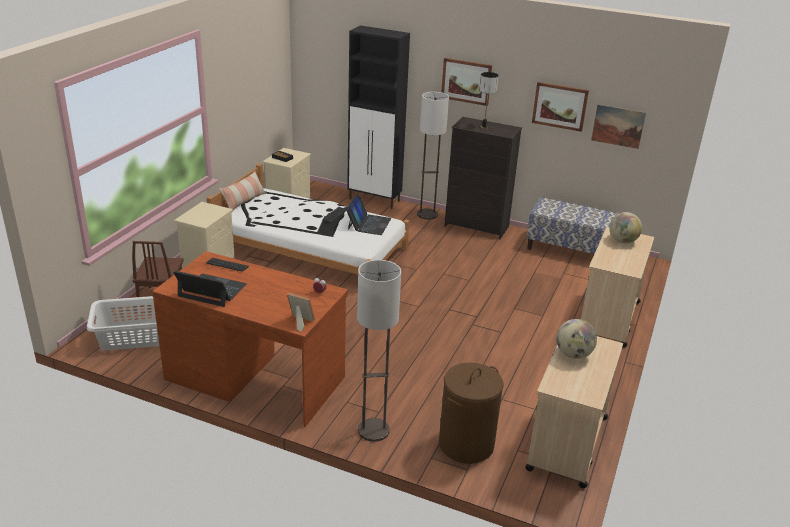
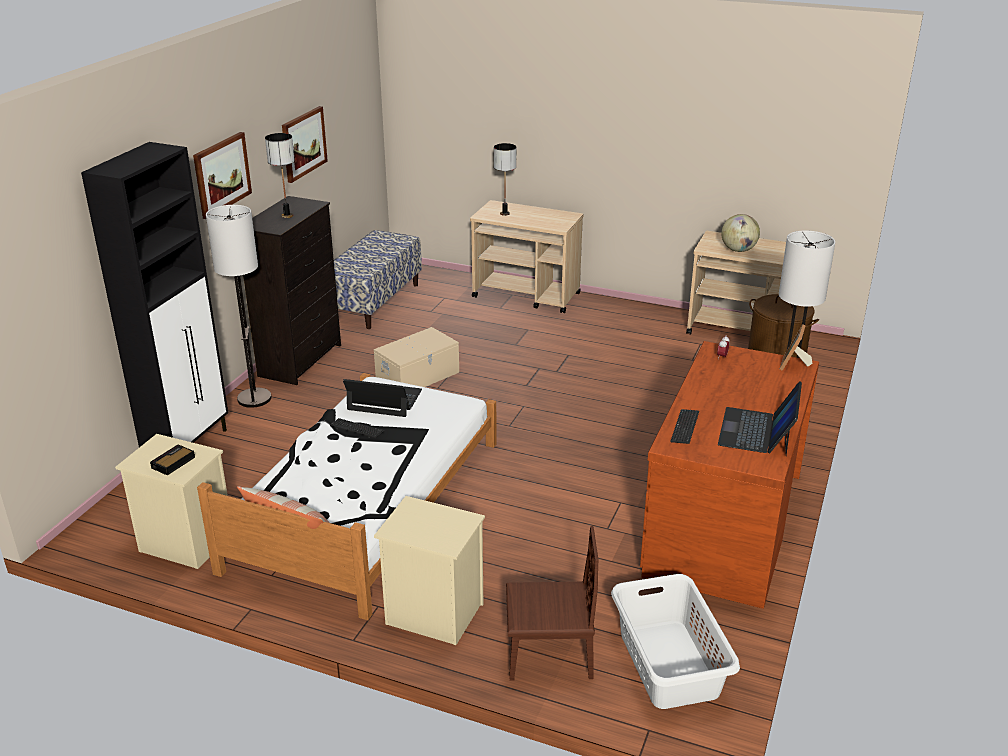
camera: 90 degrees left, 0 degrees up
(459, 267) = (418, 376): none -> beige storage box
(618, 126) = (345, 134): picture -> none
(622, 241) = (505, 213): globe -> table lamp

